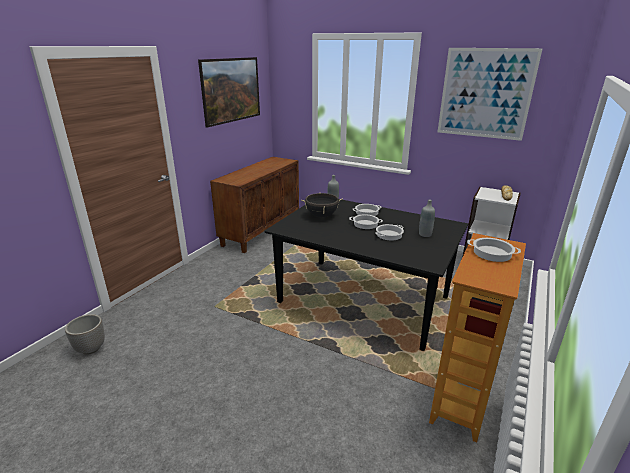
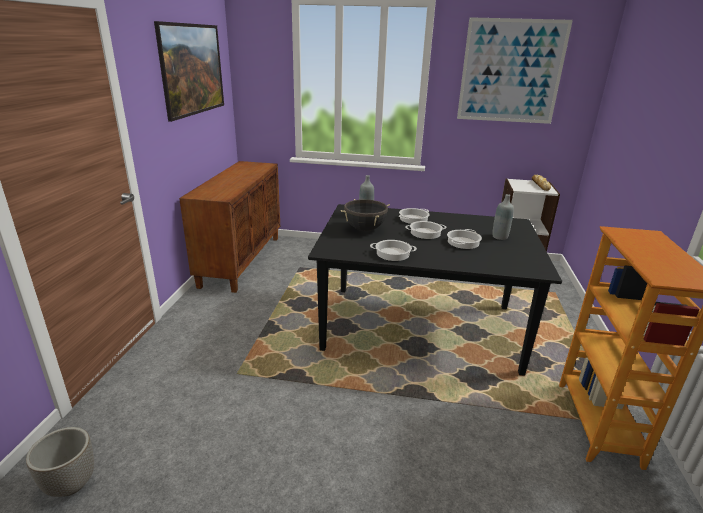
camera: 20 degrees left, 0 degrees up
(492, 253) = (647, 246): cooking pot -> cooking pot (393, 253)

